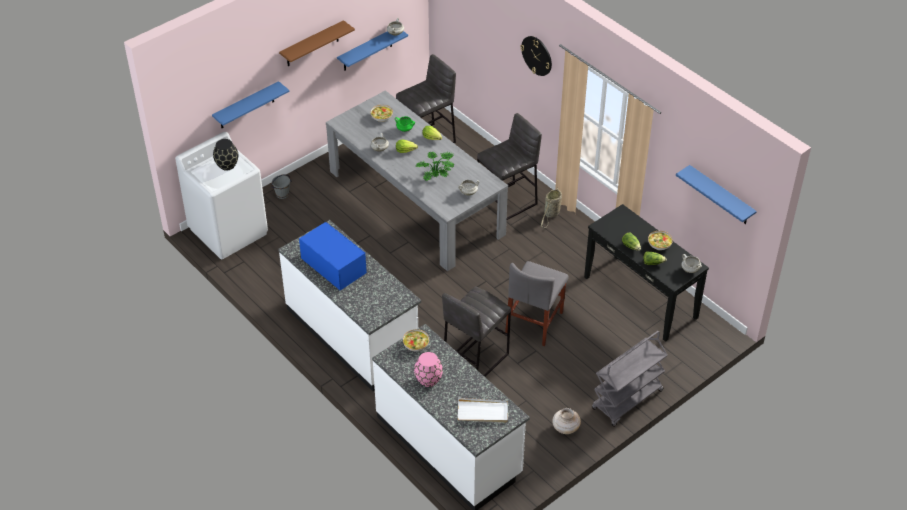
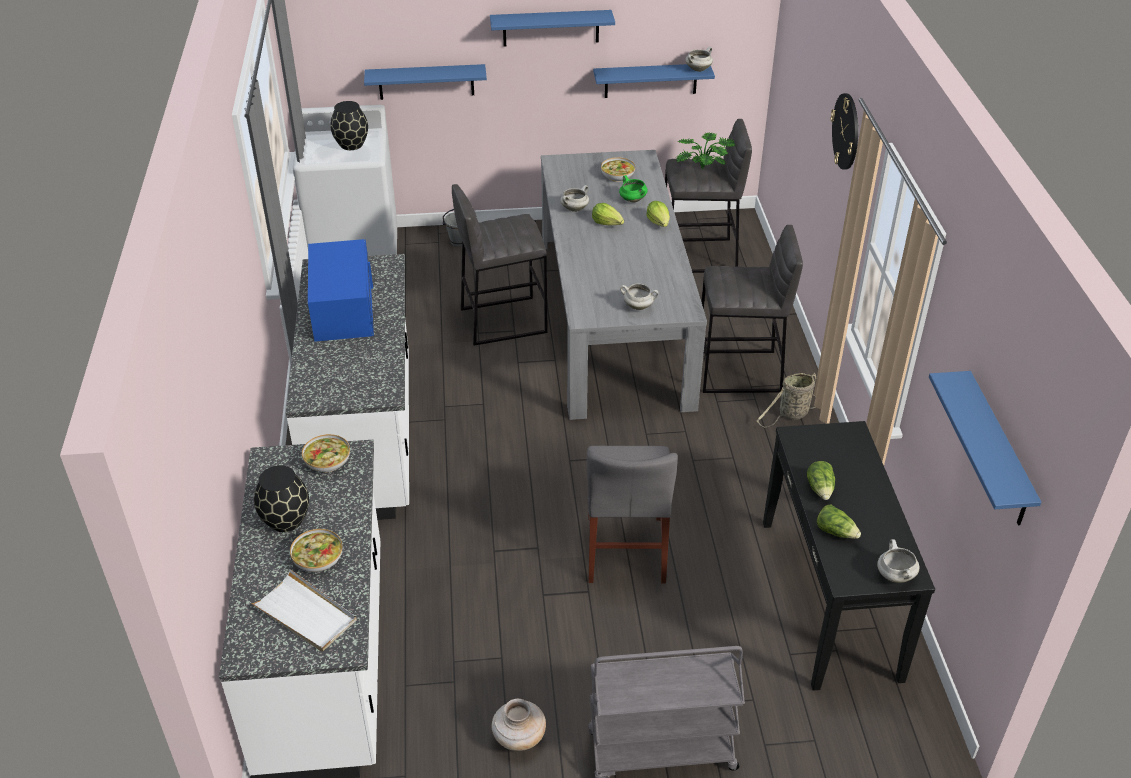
camera: 35 degrees right, 5 degrees down
(312, 44) = (551, 28): brown shelf -> blue shelf
(428, 379) = (287, 520): pink vase -> black vase
(436, 177) = (614, 270): potted plant -> potted plant (704, 170)
(474, 359) = (488, 555): grey stool -> grey stool (502, 320)
(534, 322) = (625, 549): grey chair -> grey chair turned 60 degrees counterclockwise
(659, 244) = (874, 509): bowl -> bowl (318, 559)

